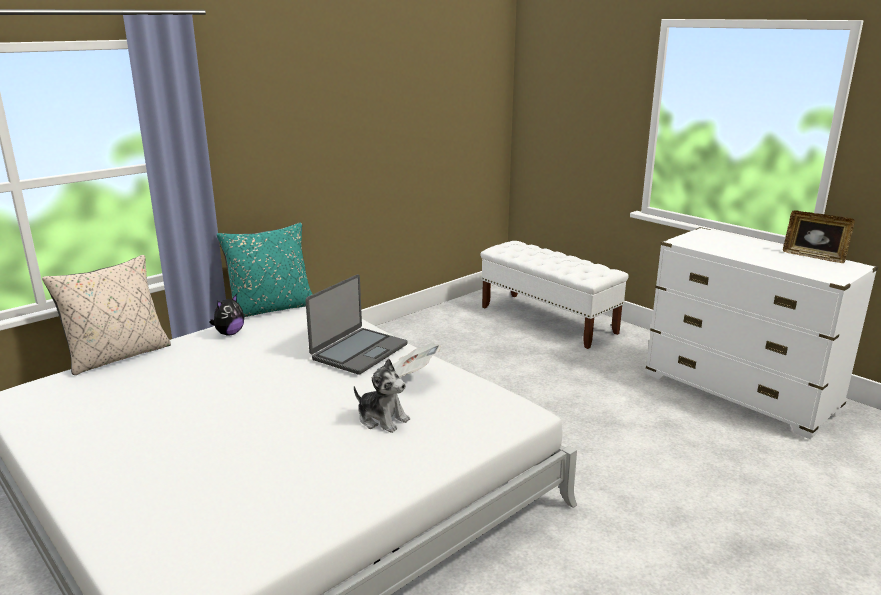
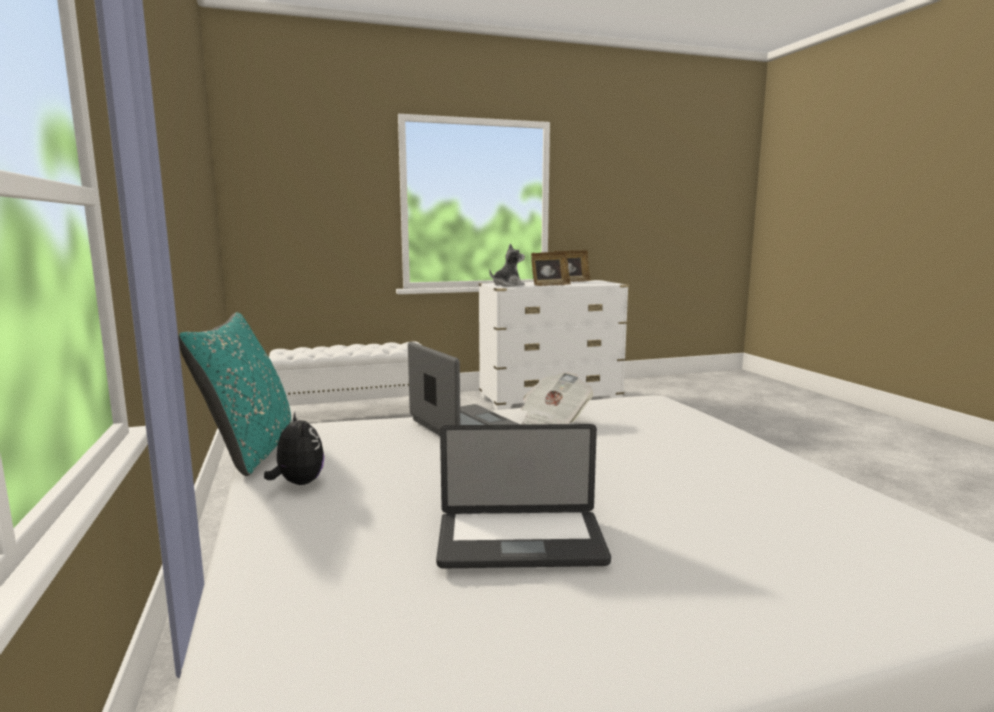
camera: 65 degrees left, 10 degrees down
(118, 356) = (222, 591): beige pillow -> none
(172, 406) = (520, 542): none -> laptop
(382, 419) = (636, 440): plush toy -> plush toy (507, 285)
(742, 254) = (550, 285): none -> picture frame

